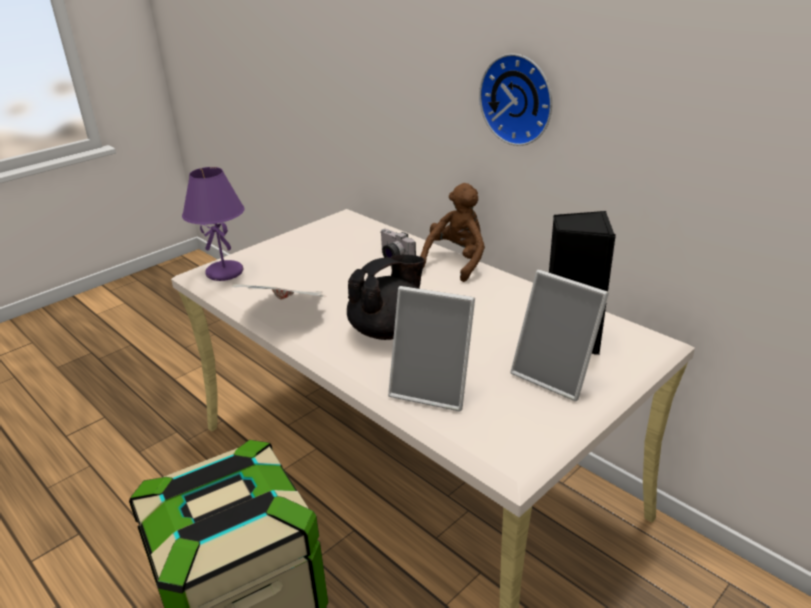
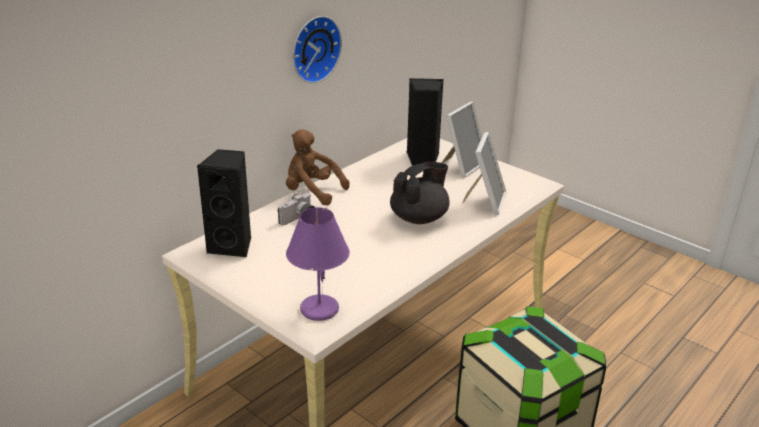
camera: 95 degrees left, 0 degrees up
(287, 312) = (395, 264): newspaper -> none
(346, 230) = (233, 246): none -> black speaker
(389, 330) = (419, 218): black teapot -> black teapot turned 90 degrees clockwise

